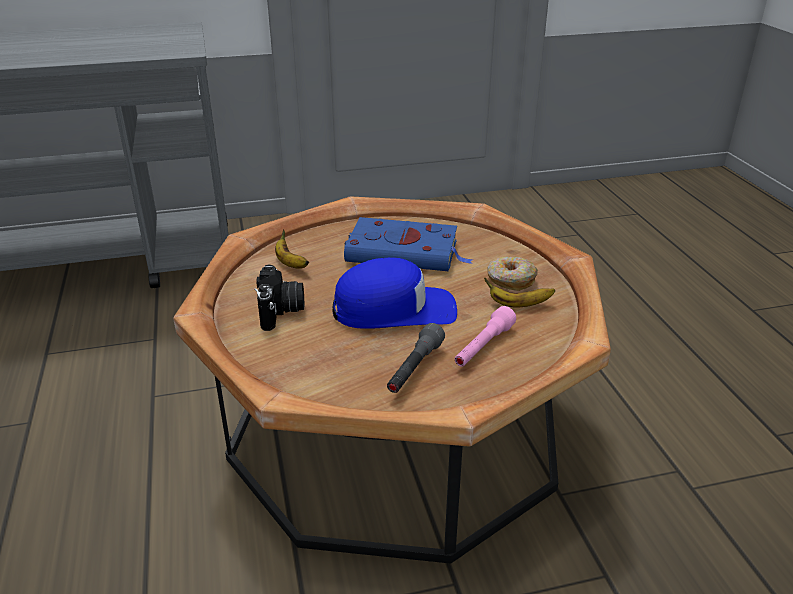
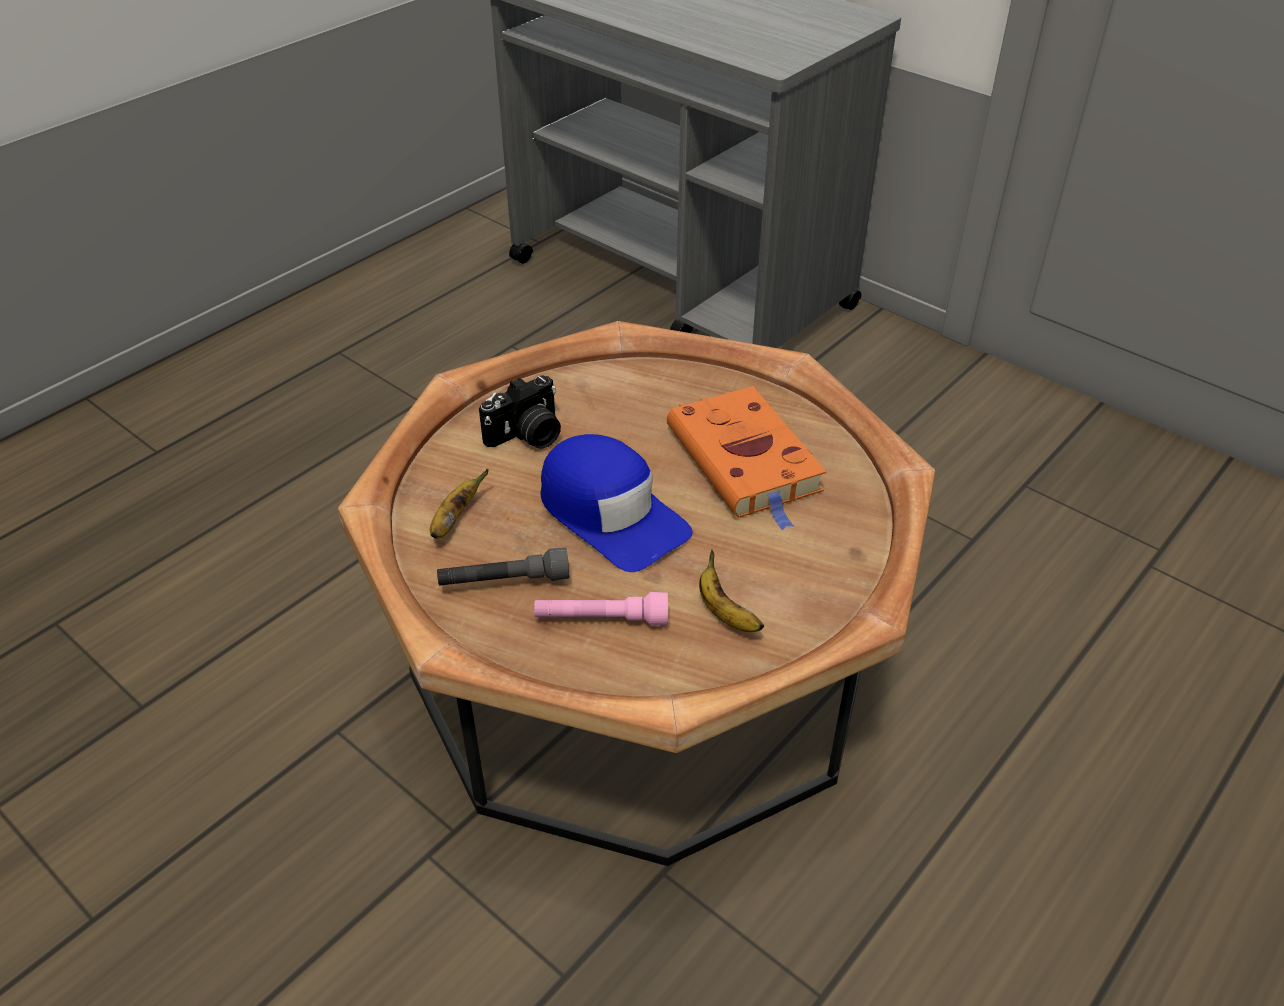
camera: 55 degrees right, 10 degrees up
(290, 263) = (625, 392): banana -> banana (454, 519)
(405, 252) = (746, 462): blue book -> orange book
(510, 280) = (778, 581): donut -> none

